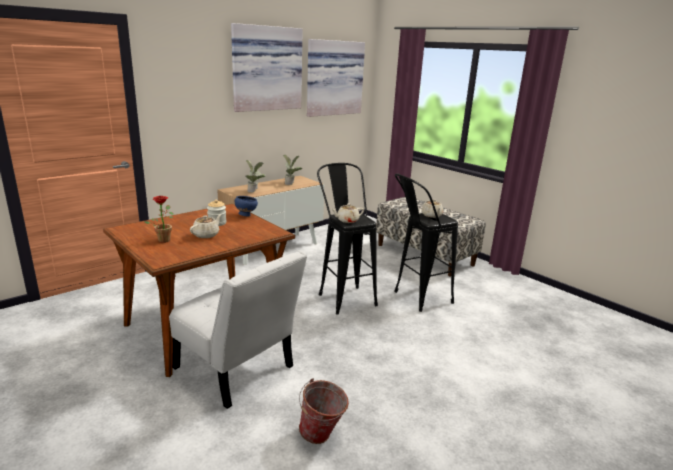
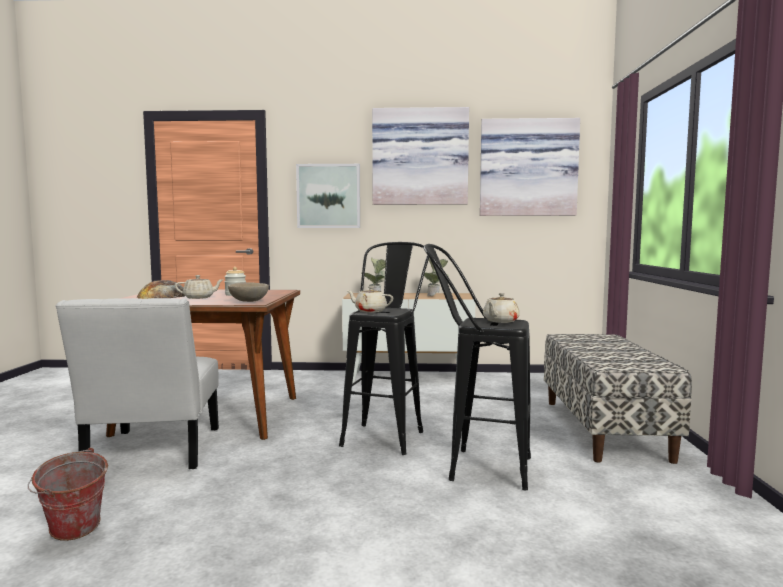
camera: 45 degrees right, 15 degrees down
(164, 239) = (164, 296): potted plant -> bread
(195, 105) = (328, 196): none -> picture
(246, 215) = (277, 294): blue bowl -> none
(264, 231) = (248, 301): none -> beige bowl

